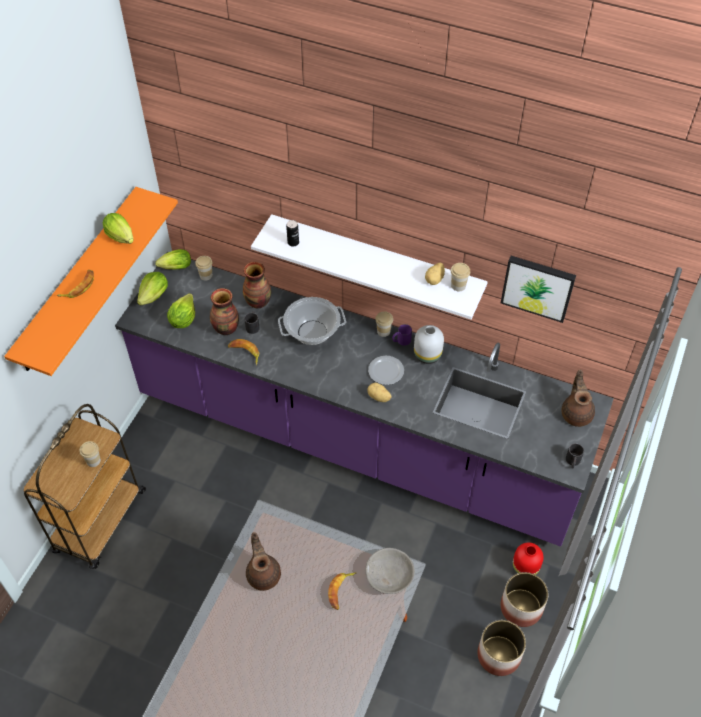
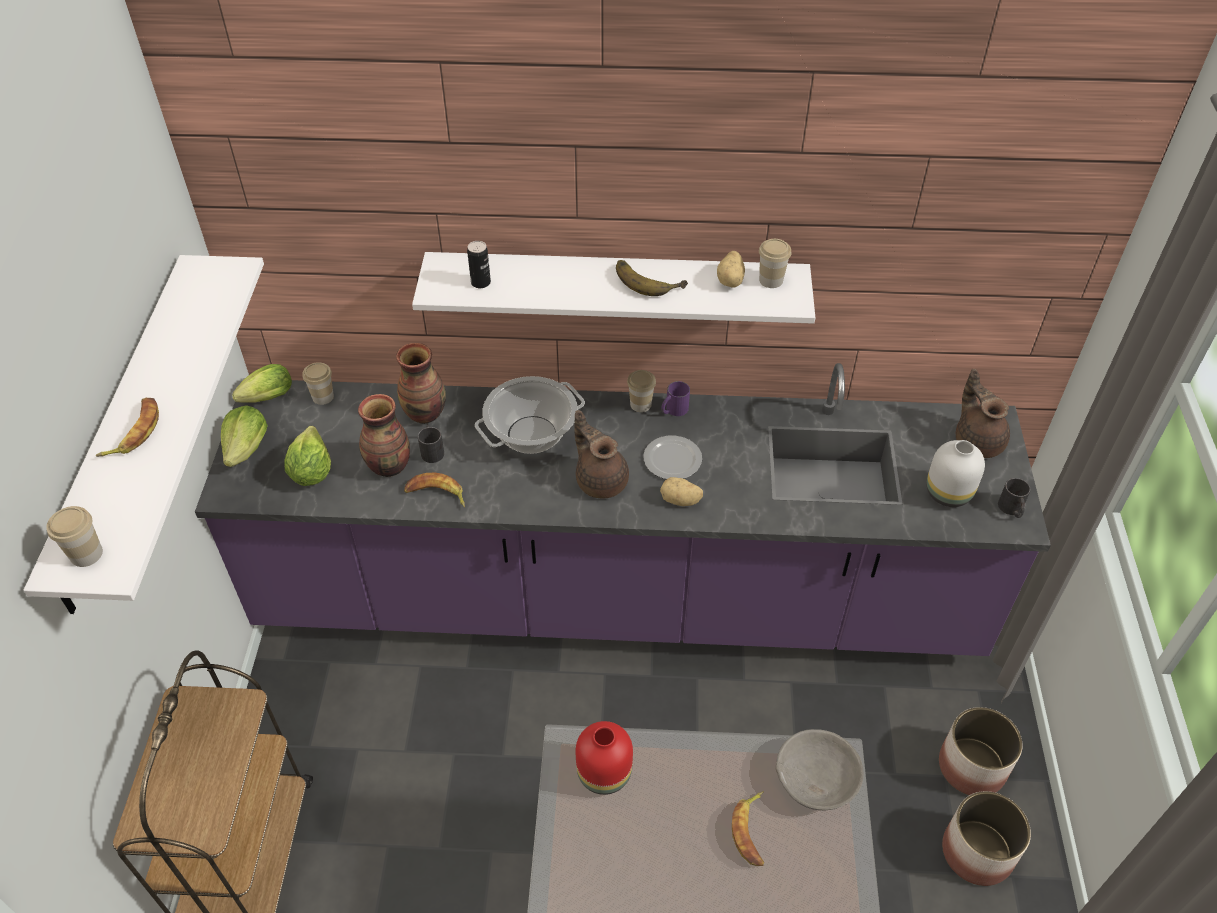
camera: 20 degrees left, 5 degrees down
(78, 280) = (124, 429): orange shelf -> white shelf
(93, 461) = (231, 751): cup -> cup (86, 554)
(122, 238) = (186, 336): lettuce -> none
(263, 574) = (610, 848): brown teapot -> brown teapot (600, 480)
(388, 265) = (648, 279): none -> banana
(427, 355) = (723, 420): white vase -> white vase (949, 494)
(524, 567) = (946, 704): red vase -> red vase (603, 772)
(538, 287) = (896, 248): picture -> none

